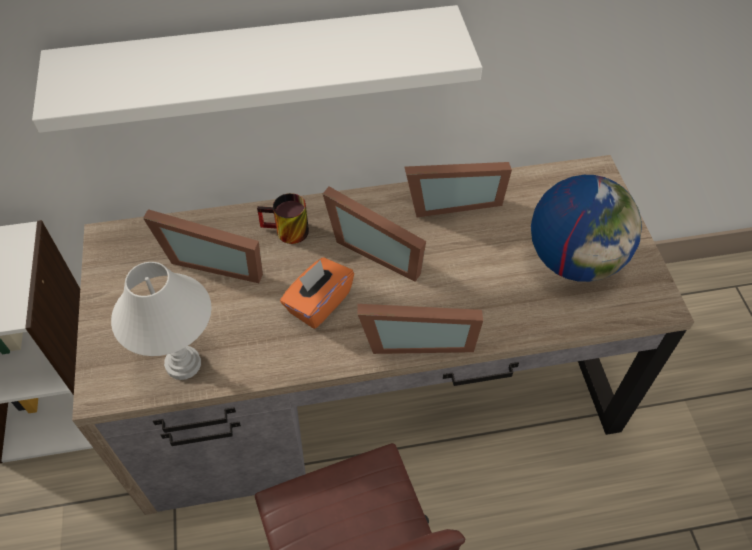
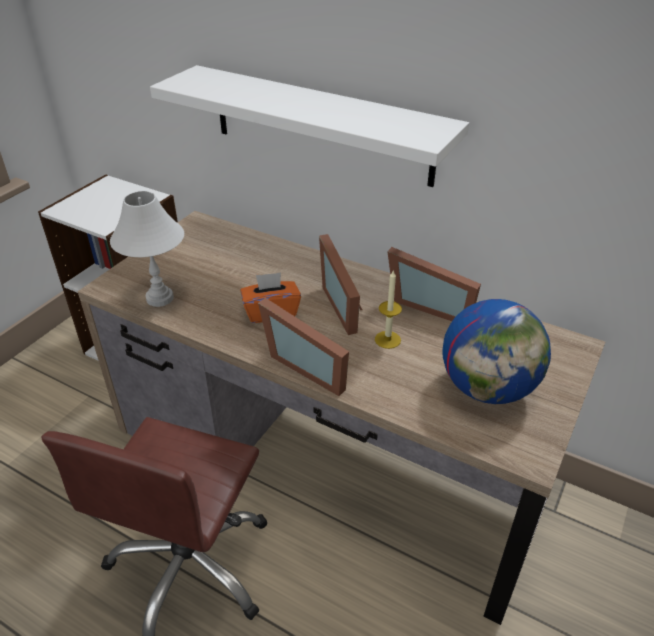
camera: 40 degrees right, 15 degrees down
(216, 260) = (240, 260): picture frame -> none
(286, 233) = (297, 267): mug -> none
(453, 264) = (387, 339): none -> candle

